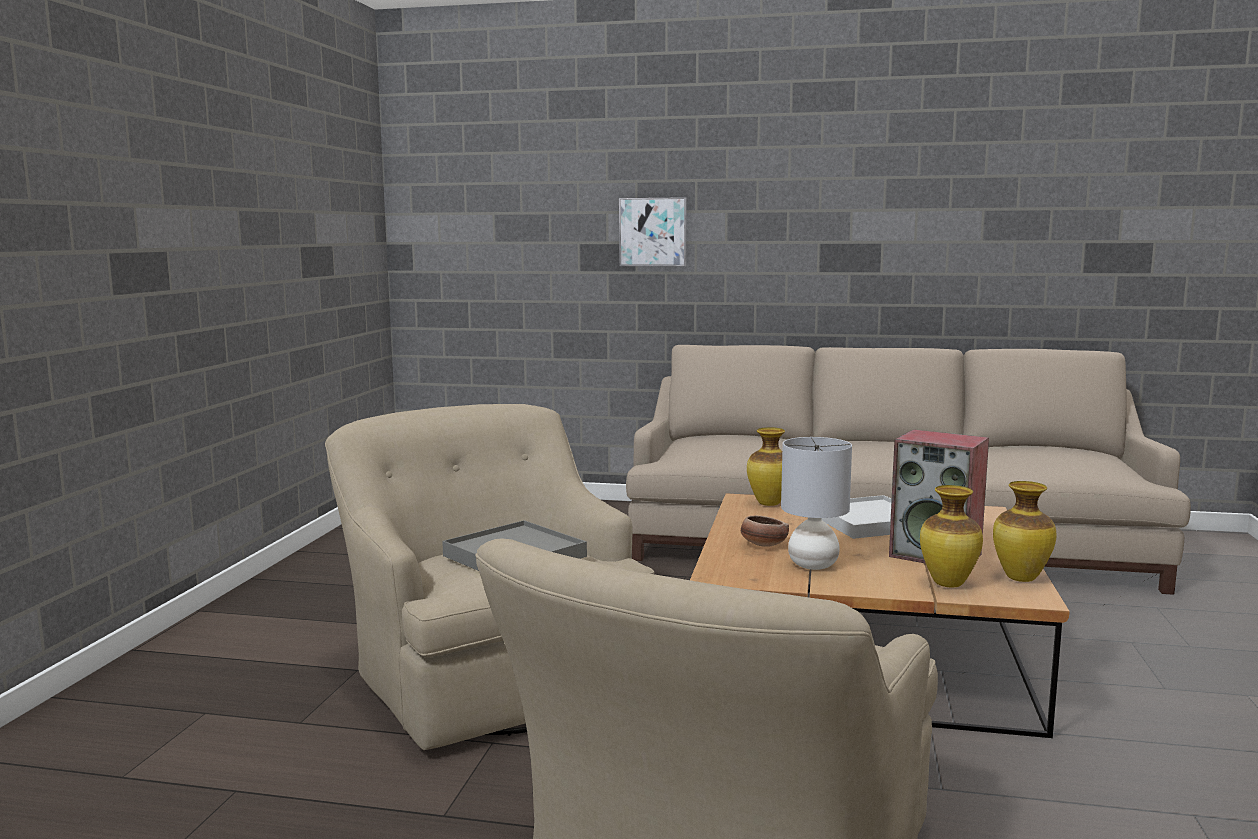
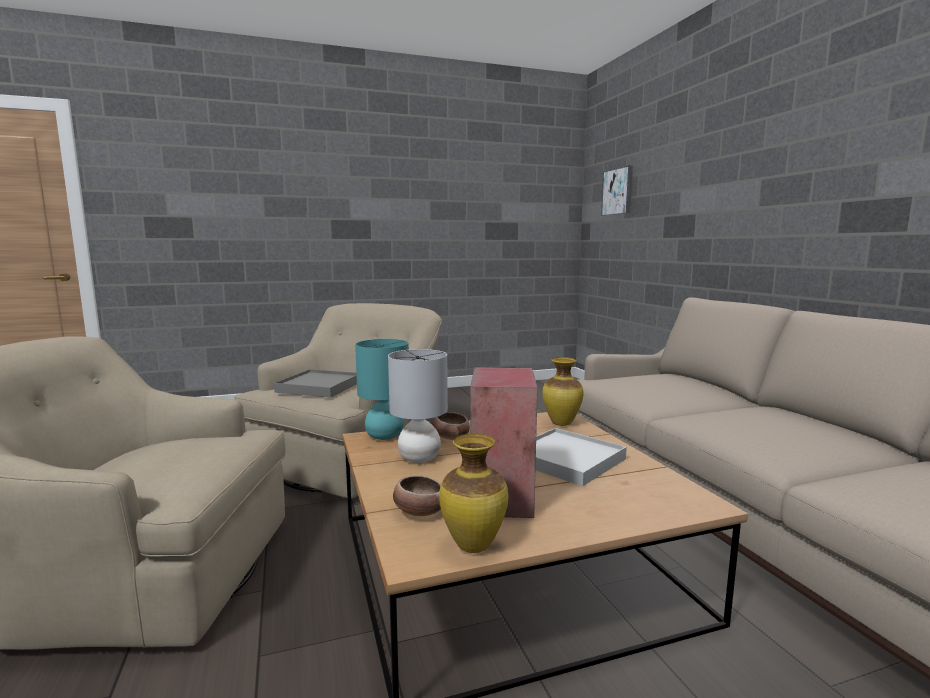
camera: 60 degrees right, 0 degrees up
(653, 232) = (705, 203): picture -> picture (618, 192)
(724, 568) = (385, 436): none -> turquoise table lamp
(947, 584) = (419, 512): vase -> bowl

